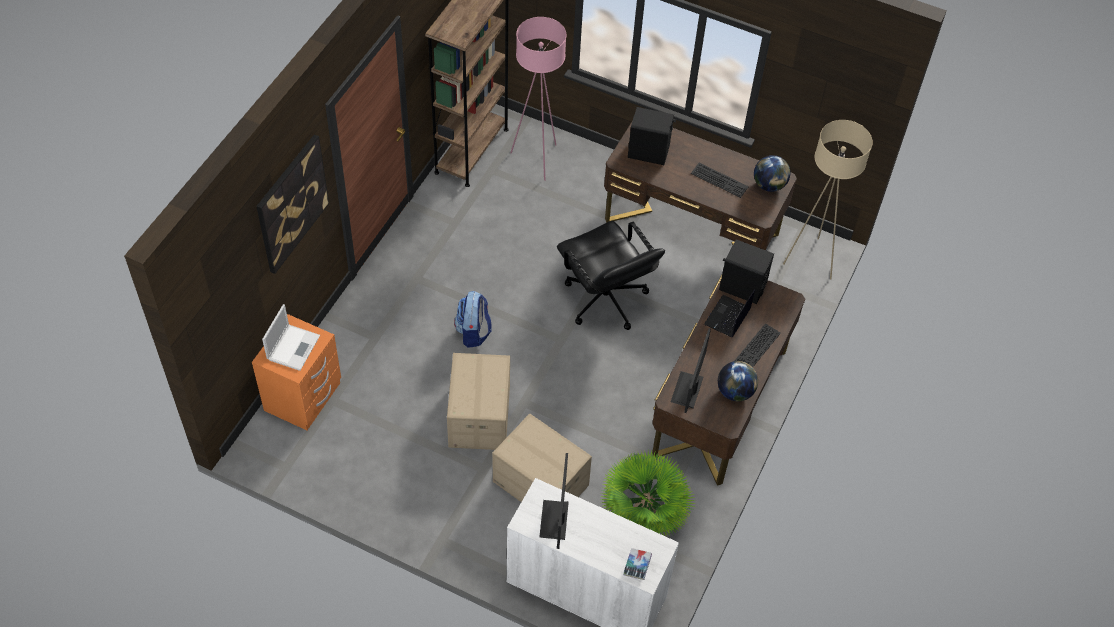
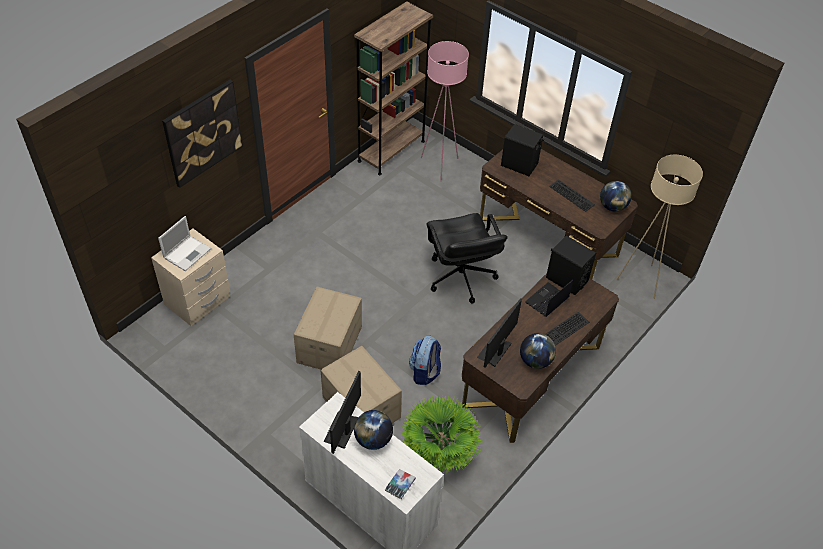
camera: 15 degrees right, 5 degrees down
(304, 397) = (198, 301): orange nightstand -> beige nightstand
(473, 332) = (347, 280): backpack -> backpack (425, 372)
(592, 522) = (373, 439): none -> globe

